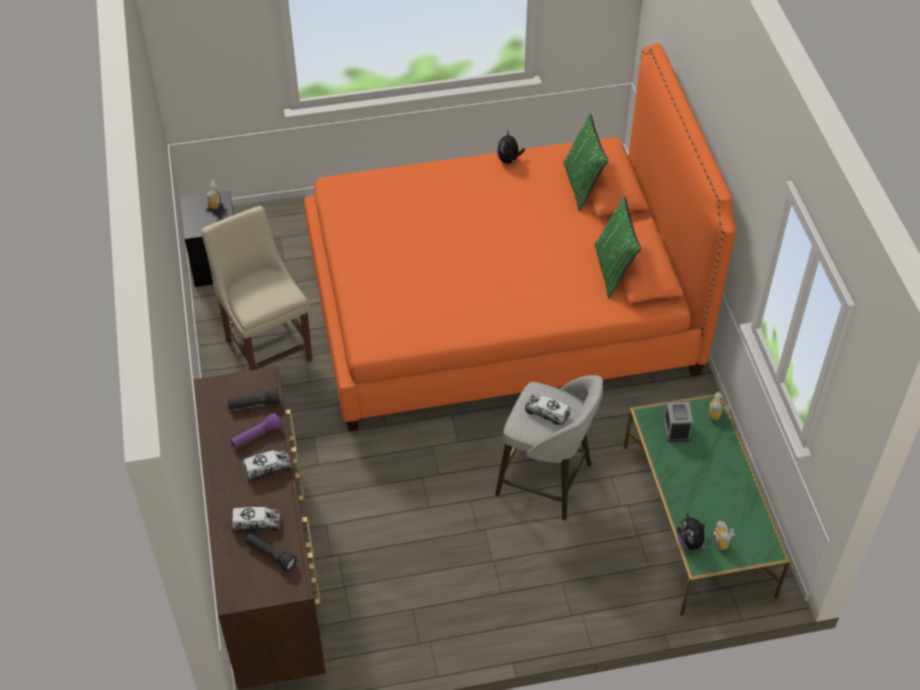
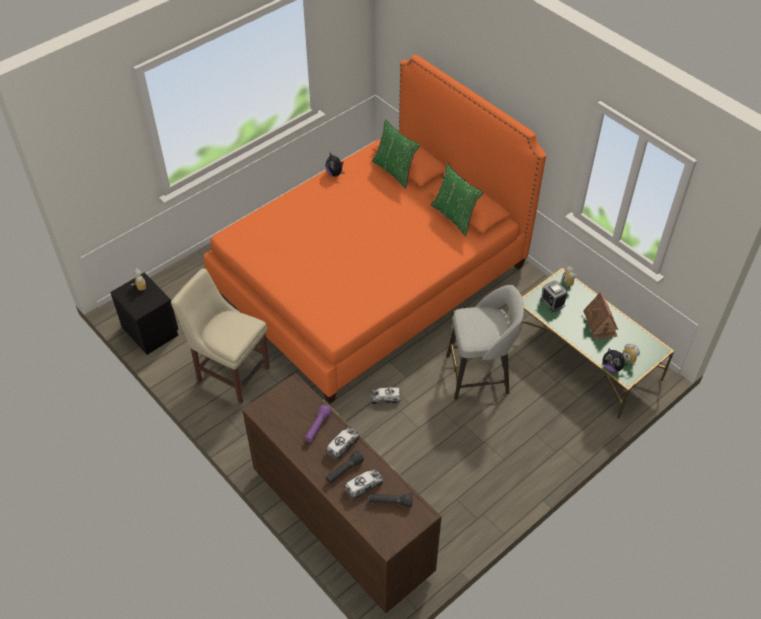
camera: 30 degrees left, 0 degrees up
(254, 405) = (300, 407): black flashlight -> black flashlight (344, 471)
(547, 413) = (482, 325): toy truck -> toy truck (385, 398)
(717, 483) = (600, 324): none -> toy house

